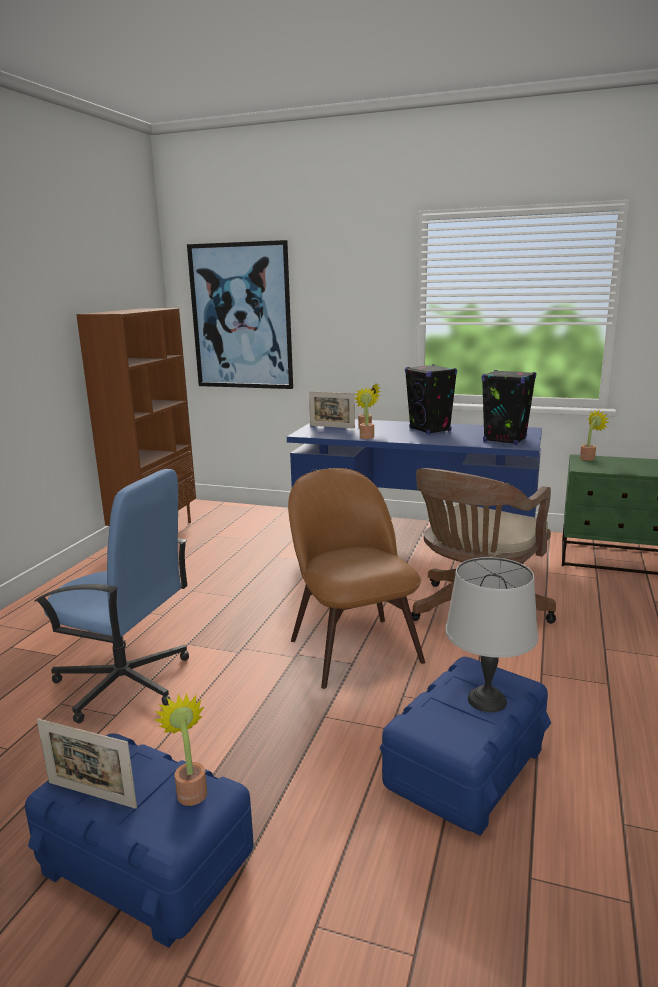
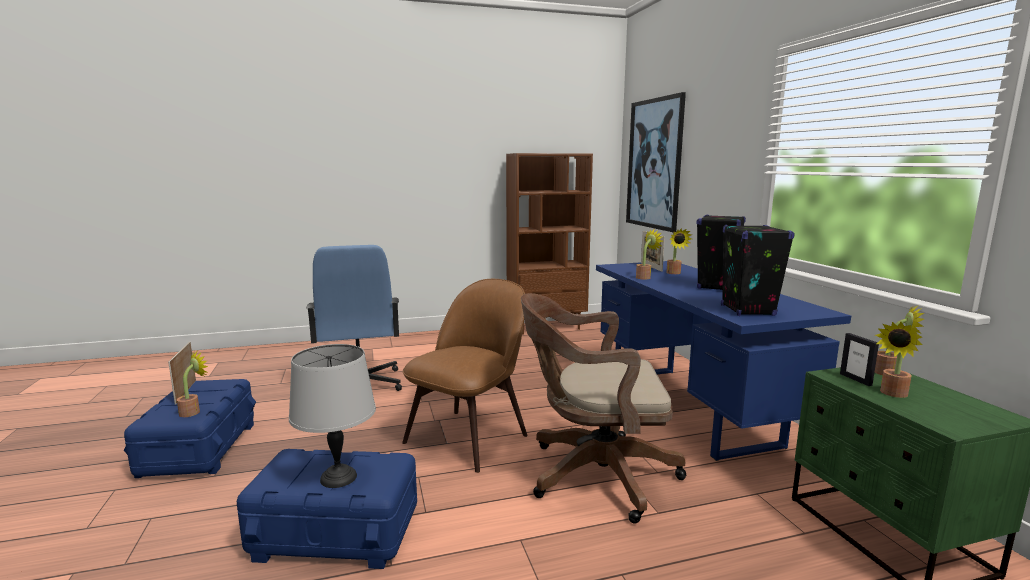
camera: 55 degrees right, 5 degrees down
(593, 467) = (855, 379): none -> picture frame
(620, 468) = (892, 394): none -> potted plant

